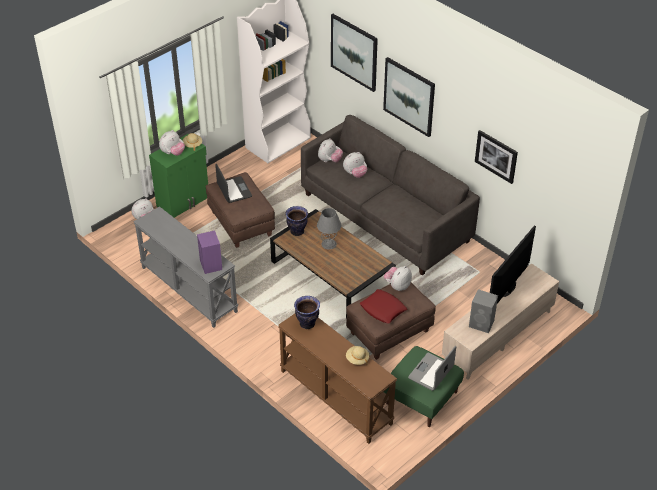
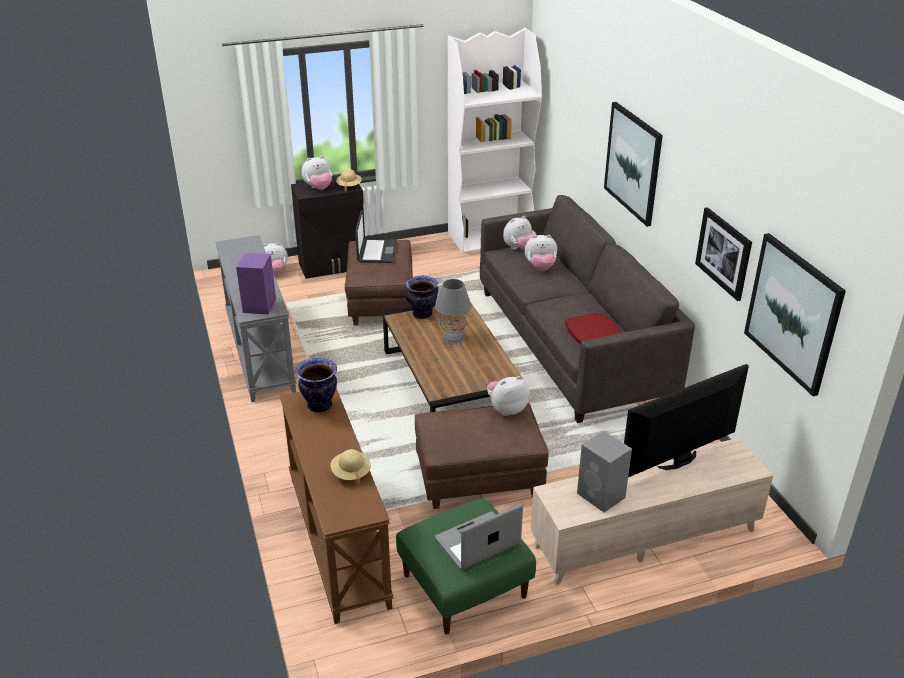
camera: 25 degrees right, 10 degrees down
(184, 202) = (333, 266): green cabinet -> black cabinet
(354, 52) = (584, 103): picture -> picture (793, 313)
(383, 309) = (463, 431): red pillow -> red pillow (594, 336)

